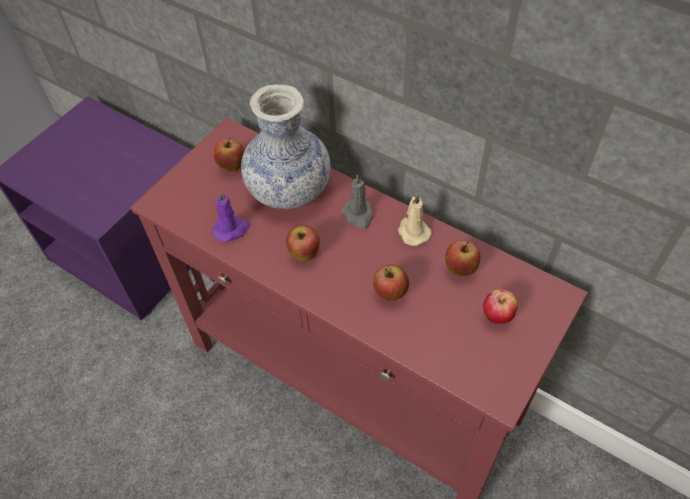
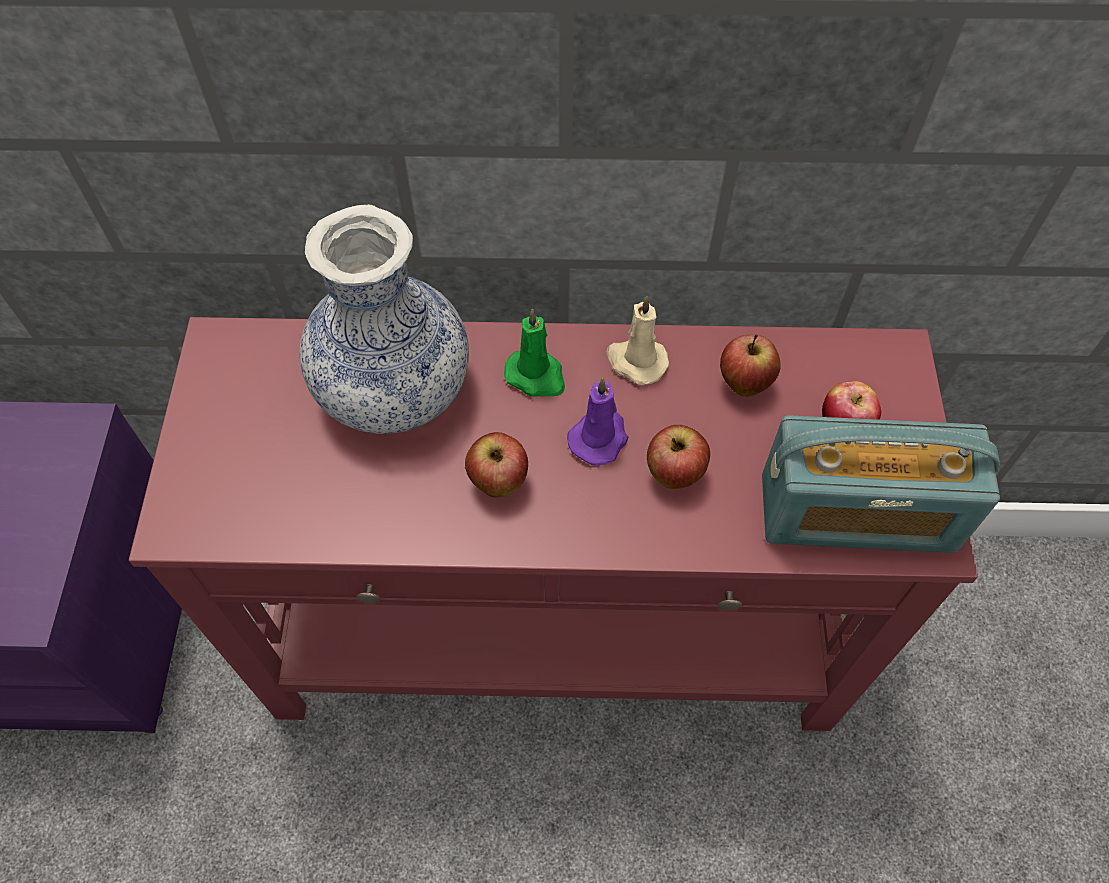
camera: 35 degrees left, 5 degrees up
(231, 229) = (347, 504): purple candle -> purple candle (599, 437)
(232, 166) = (266, 397): apple -> none
(358, 215) = (536, 376): grey candle -> green candle
(470, 361) = (857, 513): none -> radio

